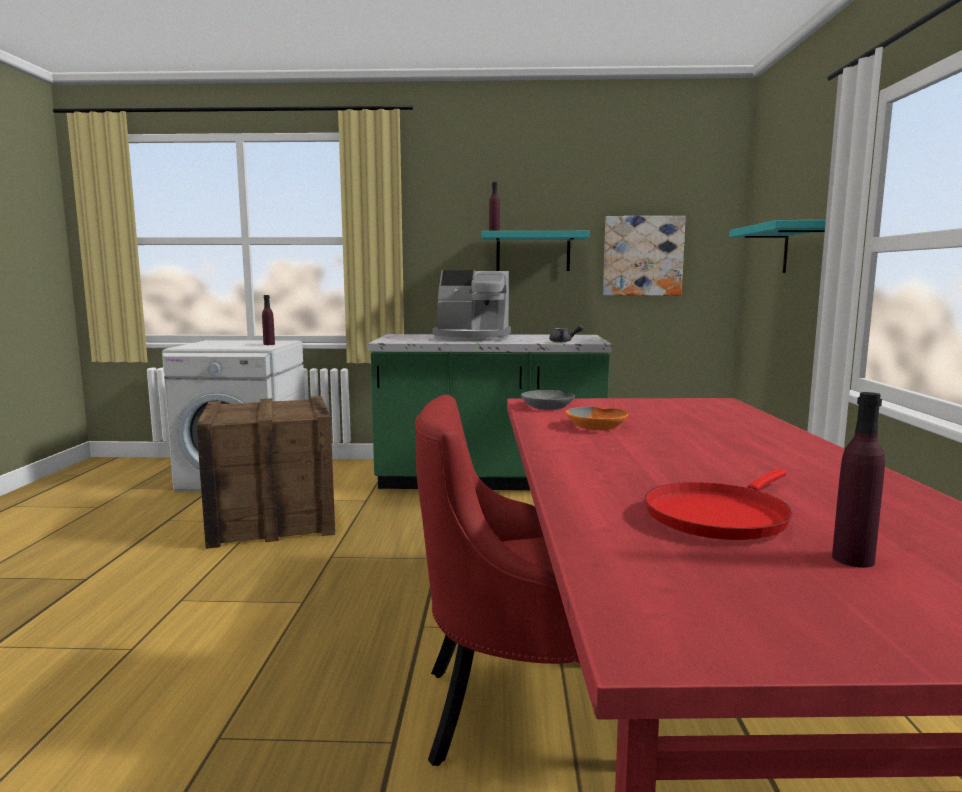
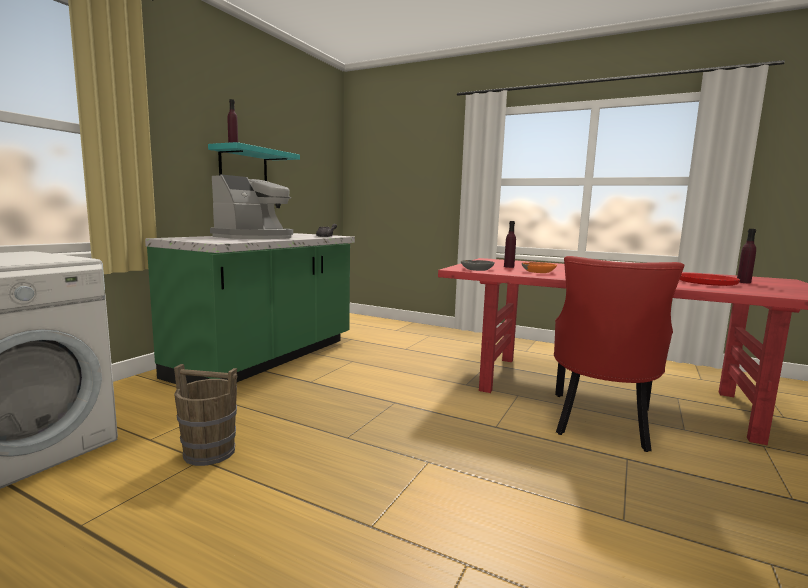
camera: 65 degrees left, 0 degrees up
(269, 344) = (43, 256): purple bottle -> purple bottle (509, 267)
(272, 520) = (209, 452): crate -> brown bucket
(643, 256) = (303, 177): picture -> none
(805, 249) = (422, 181): turquoise shelf -> none

